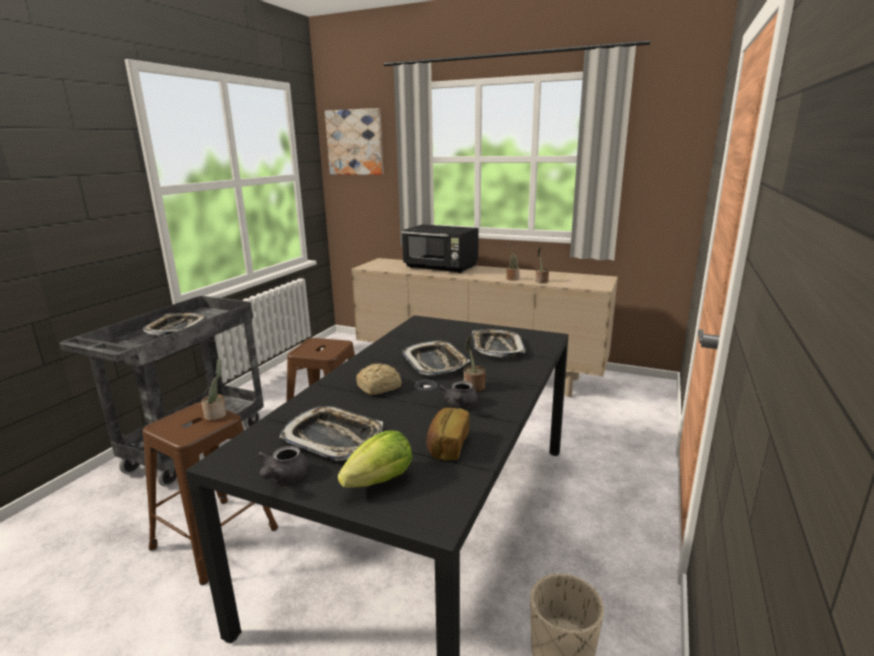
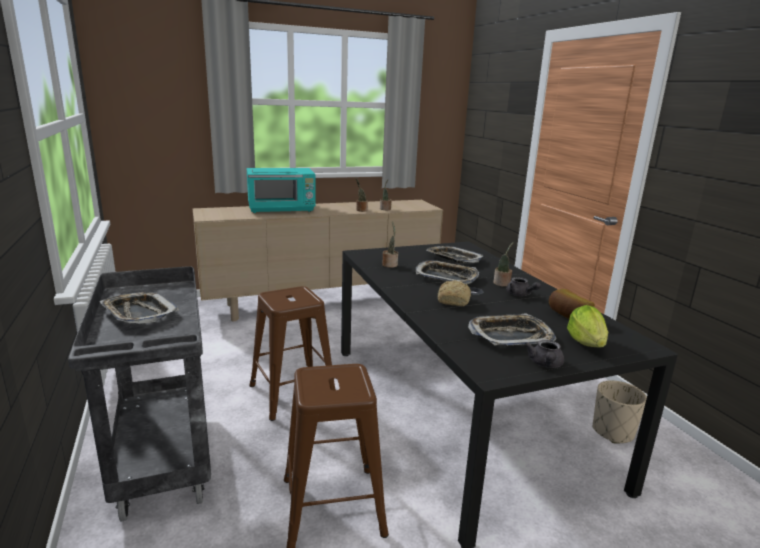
camera: 45 degrees left, 0 degrees up
(217, 414) = (342, 370): potted plant -> potted plant (390, 264)
(284, 477) = (545, 364): grey teapot -> grey teapot turned 45 degrees clockwise
(355, 142) = (141, 77): picture -> none
(441, 268) = (282, 209): black microwave -> turquoise microwave

